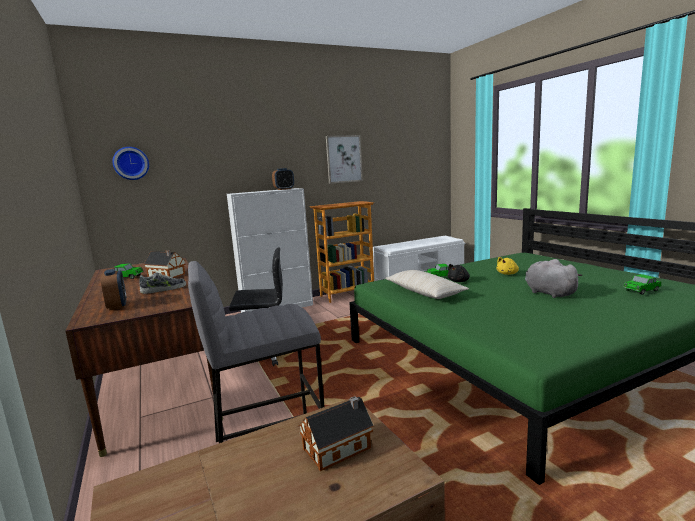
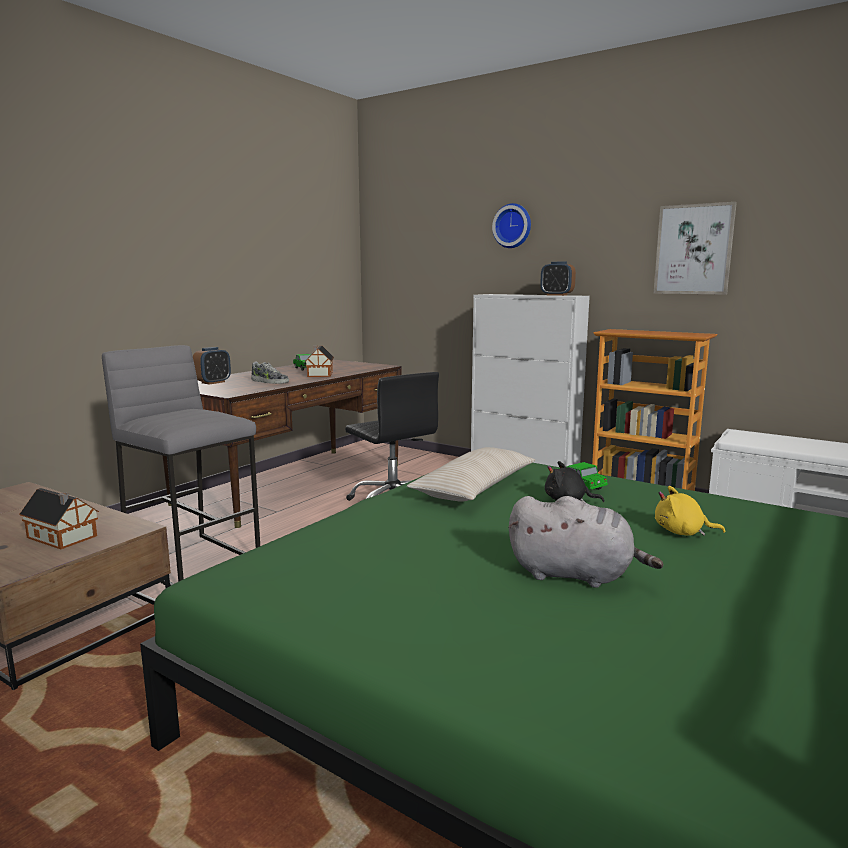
camera: 60 degrees right, 0 degrees up
(131, 163) = (402, 248): wall clock -> wall clock (513, 226)
(548, 293) = (575, 575): grey plush toy -> grey plush toy turned 75 degrees clockwise
(641, 290) = (731, 688): toy car -> none

